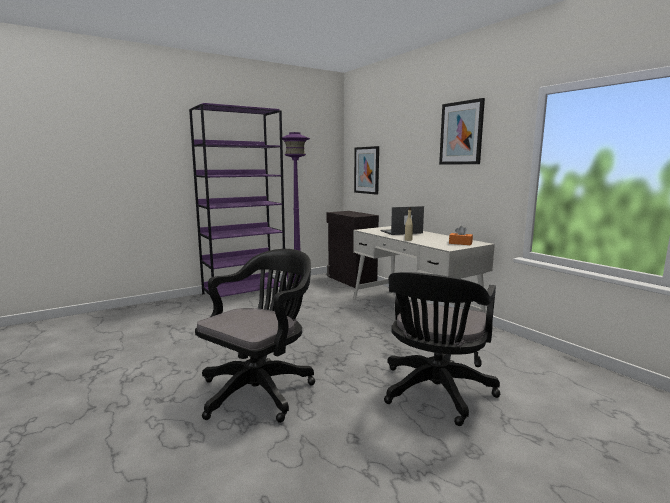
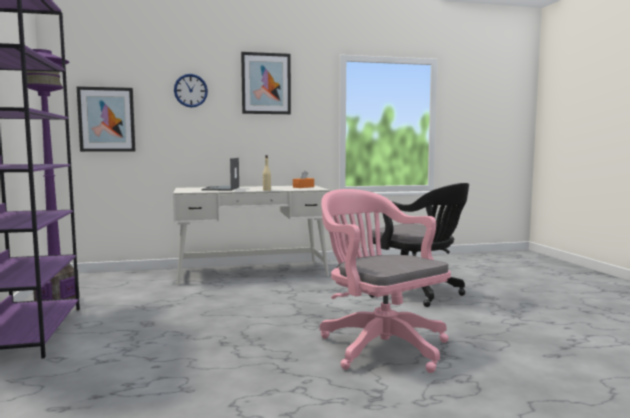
camera: 70 degrees left, 5 degrees down
(260, 389) = (379, 345): black office chair -> pink office chair
(351, 280) = (108, 277): black cabinet -> none
(409, 145) = (190, 90): none -> wall clock

